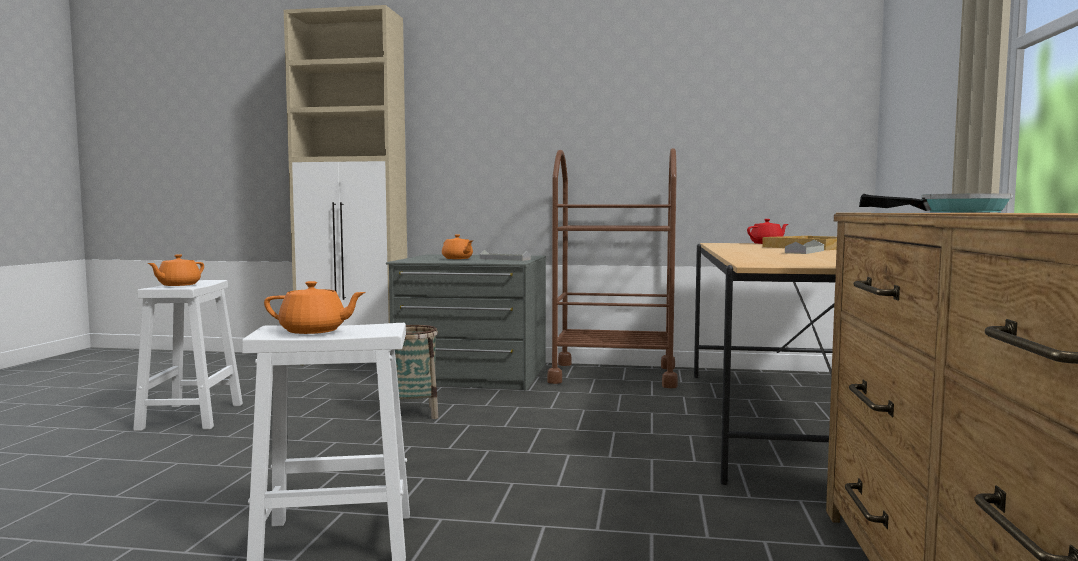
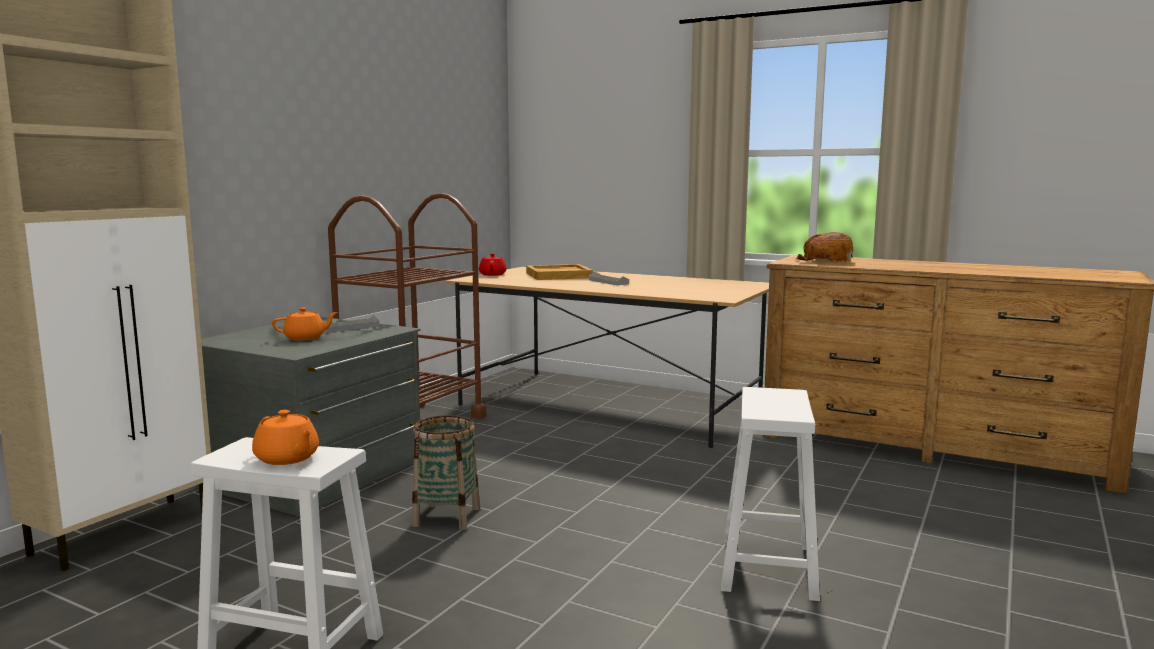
camera: 70 degrees left, 5 degrees up
(314, 331) = (781, 406): orange teapot -> none
(955, 212) = (822, 260): frying pan -> bread

